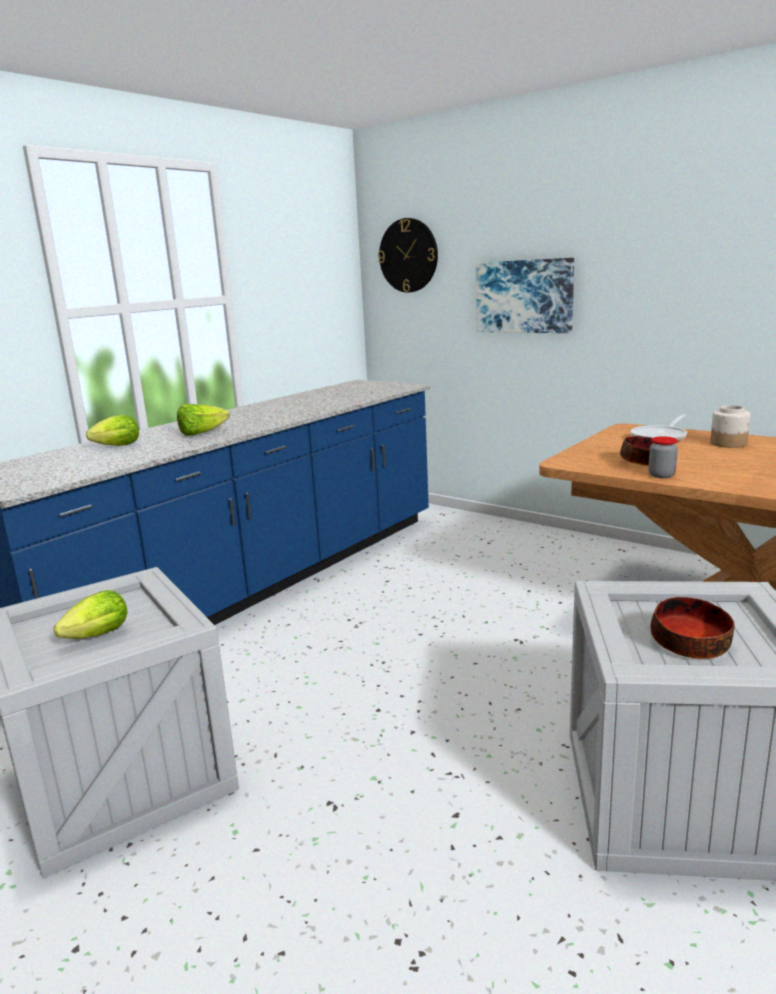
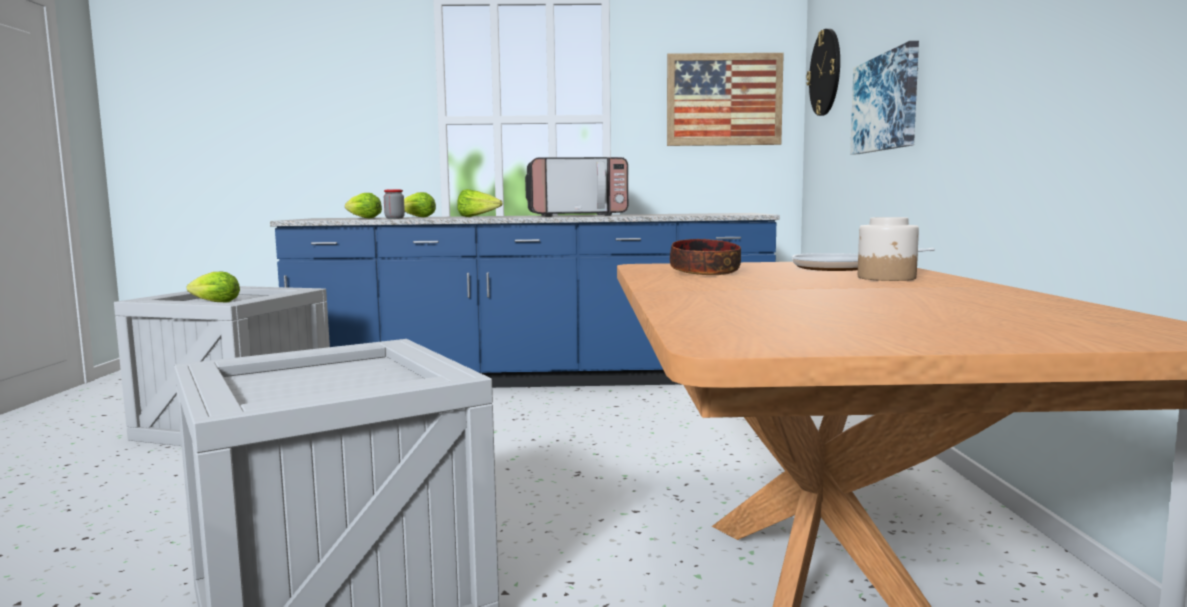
camera: 50 degrees right, 10 degrees down
(71, 464) = (362, 218): none -> lettuce
(276, 411) = (577, 215): none -> microwave
(313, 275) = (724, 100): none -> picture
(661, 475) = (658, 277): jar -> jar (394, 218)
(689, 643) = (299, 382): bowl -> none

